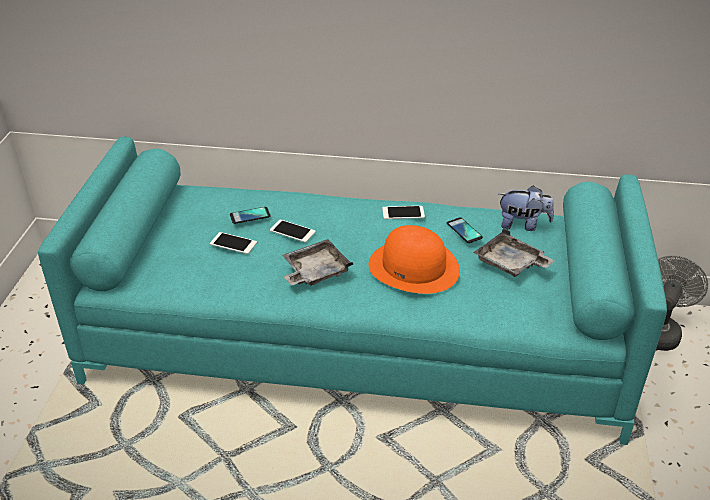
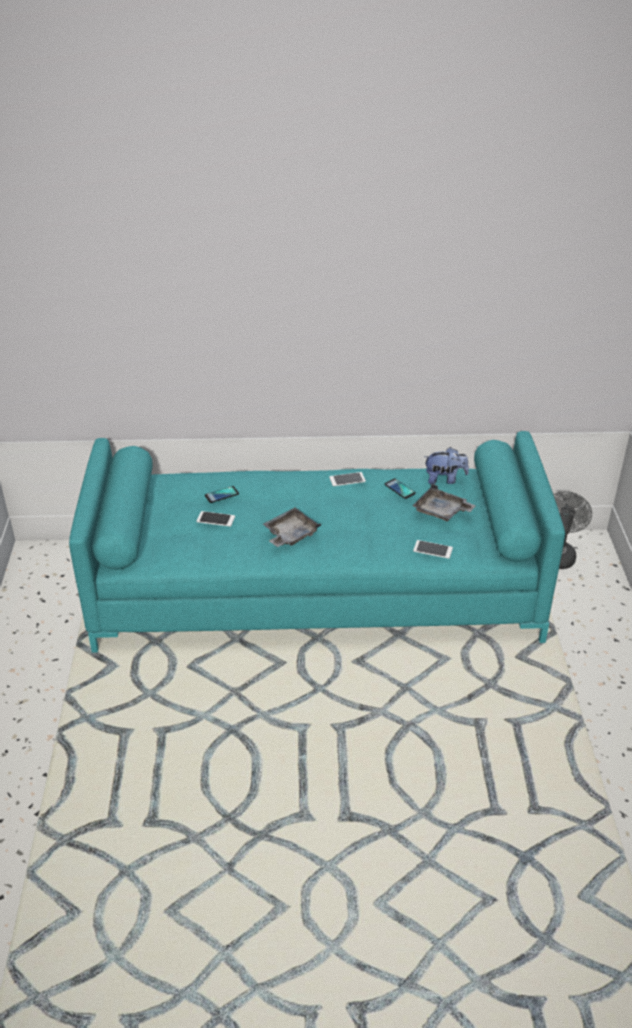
camera: 10 degrees left, 0 degrees up
(292, 231) = (261, 504): phone -> phone (433, 549)
(414, 267) = (367, 522): orange hat -> none

